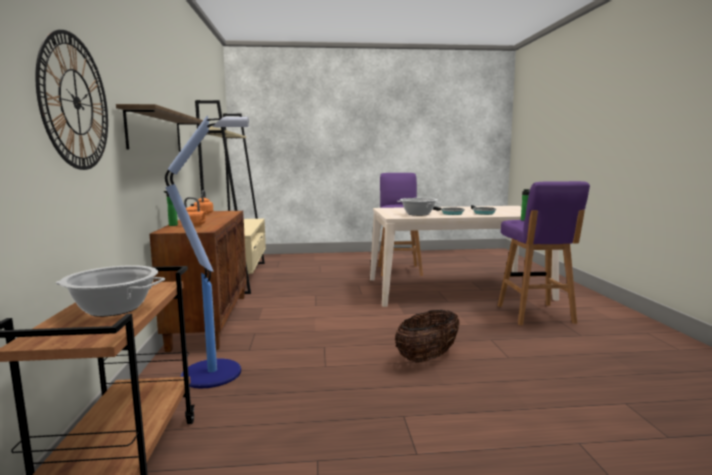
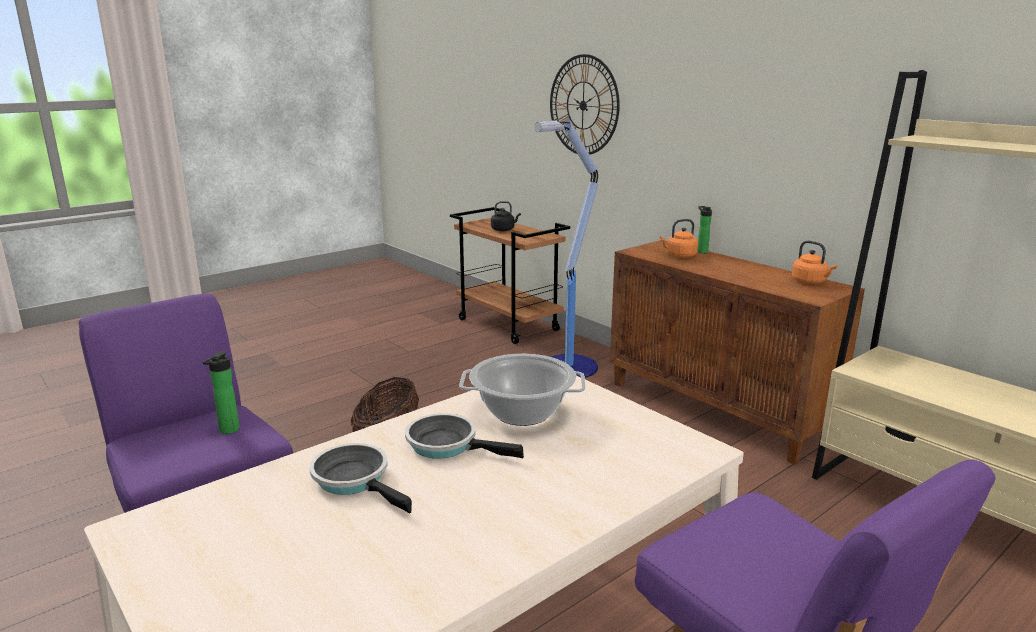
camera: 145 degrees right, 10 degrees up
(113, 309) = (504, 230): cooking pot -> black kettle
(156, 132) = (723, 132): shelf -> none

